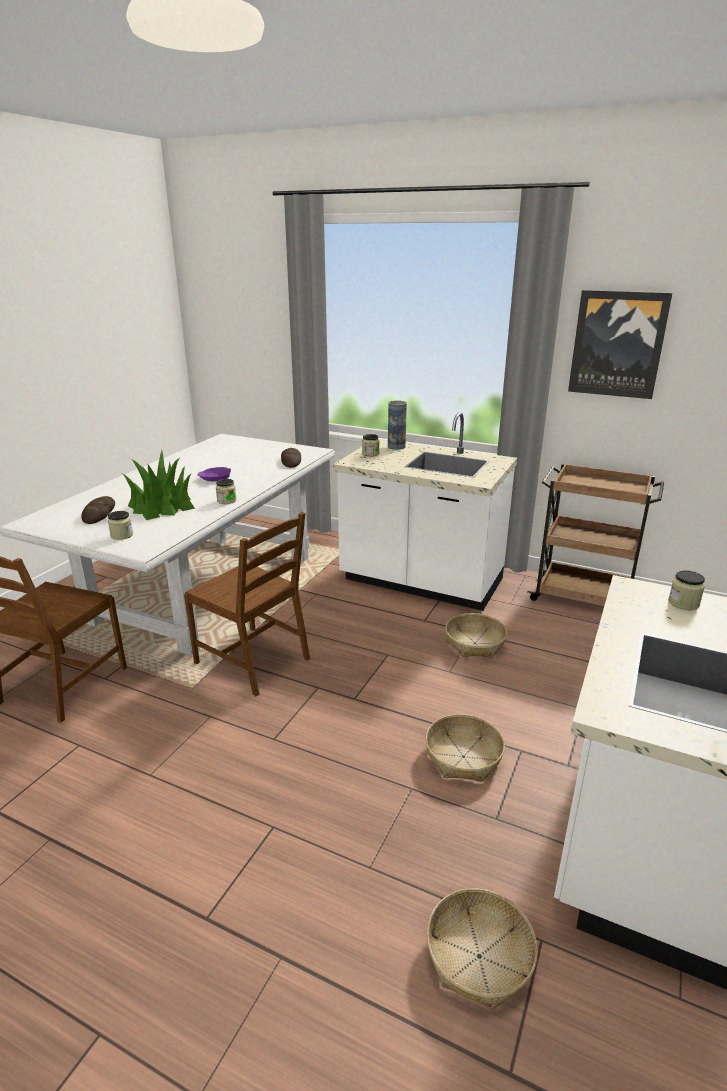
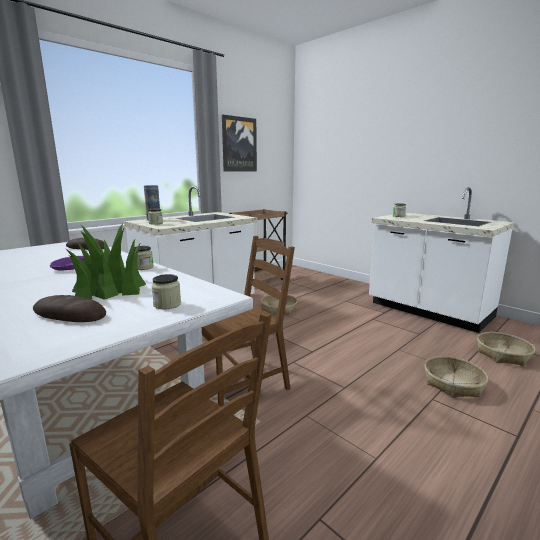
camera: 70 degrees left, 10 degrees down
(463, 756) = (374, 331): basket -> basket (452, 384)

